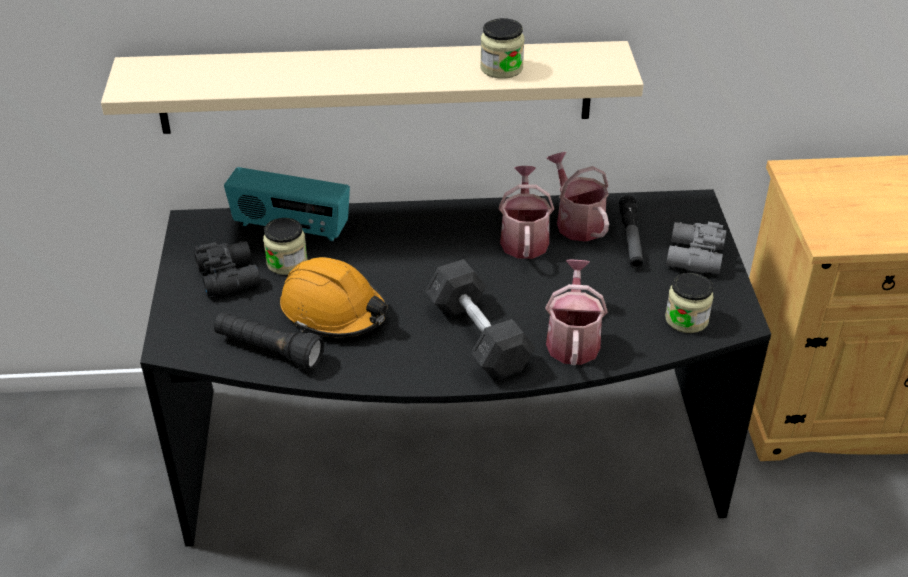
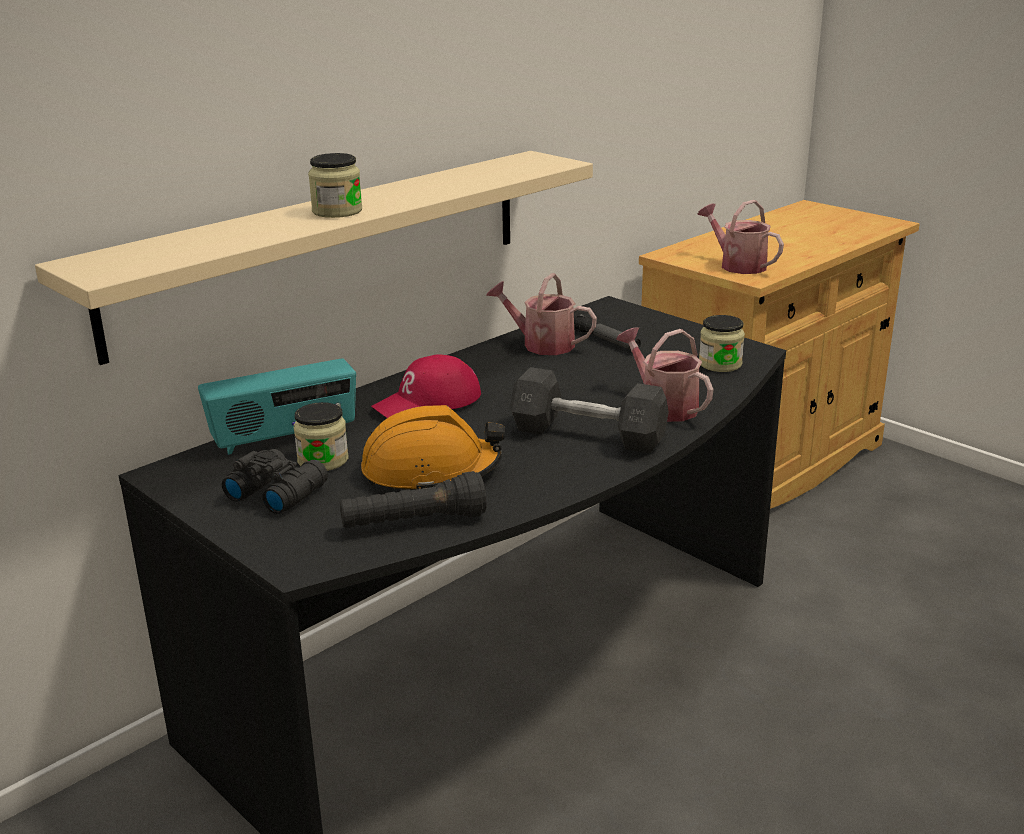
camera: 40 degrees left, 15 degrees down
(416, 242) = (428, 402): none -> red cap
(501, 68) = (465, 180): jar -> jar (337, 211)
(524, 238) = (517, 367): watering can -> watering can (738, 265)
(693, 257) = (662, 332): grey binoculars -> none

